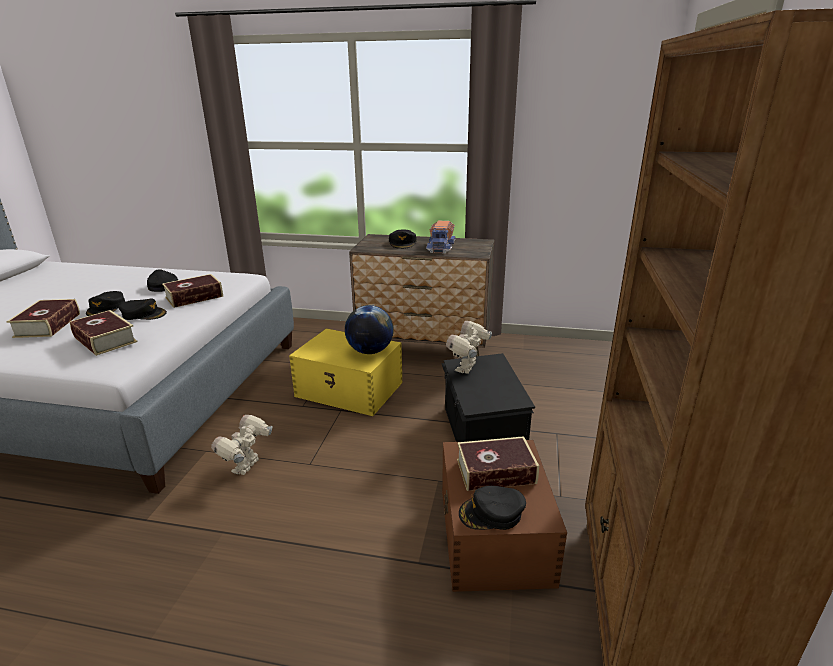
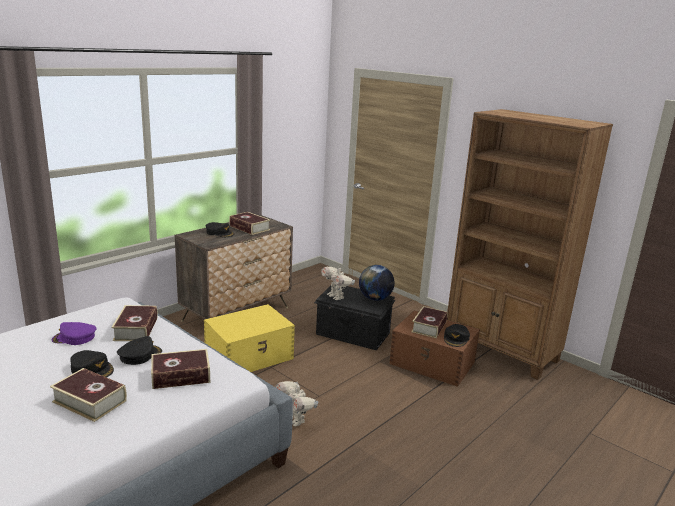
camera: 60 degrees left, 5 degrees down
(162, 286) = (74, 338): black cap -> purple cap
(370, 351) = (265, 316): globe -> globe (375, 299)
(441, 247) = (249, 228): toy truck -> book

